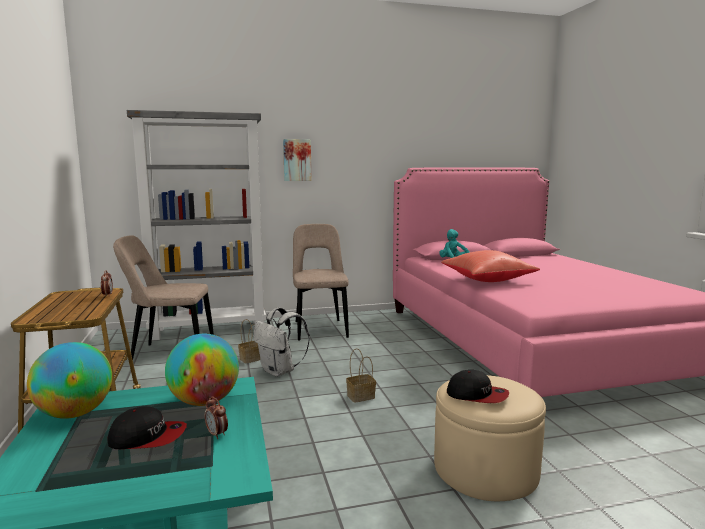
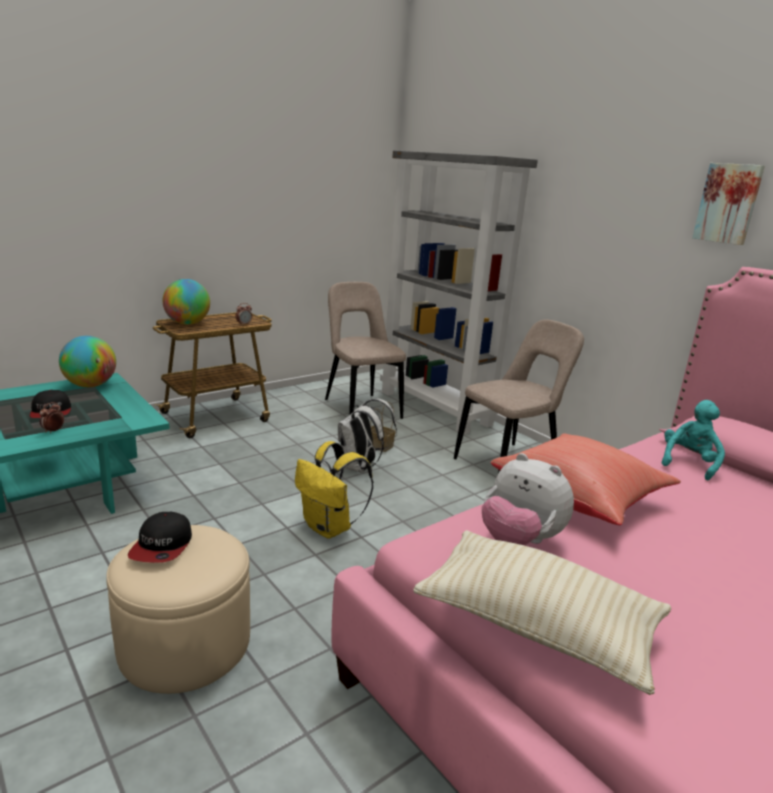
camera: 65 degrees right, 10 degrees up
(204, 402) = (111, 416): globe -> globe (187, 324)
(297, 160) = (578, 225): picture -> picture (728, 203)
(361, 396) = (330, 528): basket -> yellow backpack
(531, 293) = (519, 541): none -> plush toy
(599, 302) = (537, 626): none -> beige pillow

